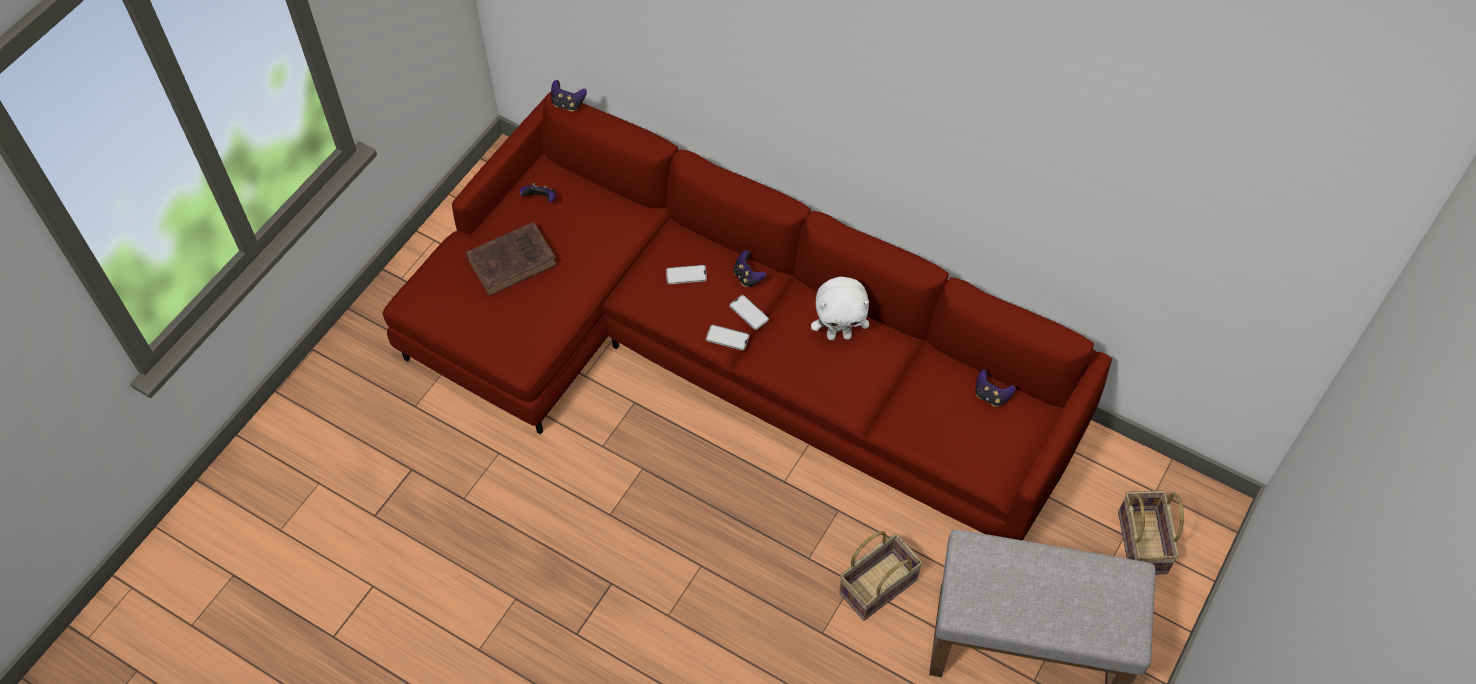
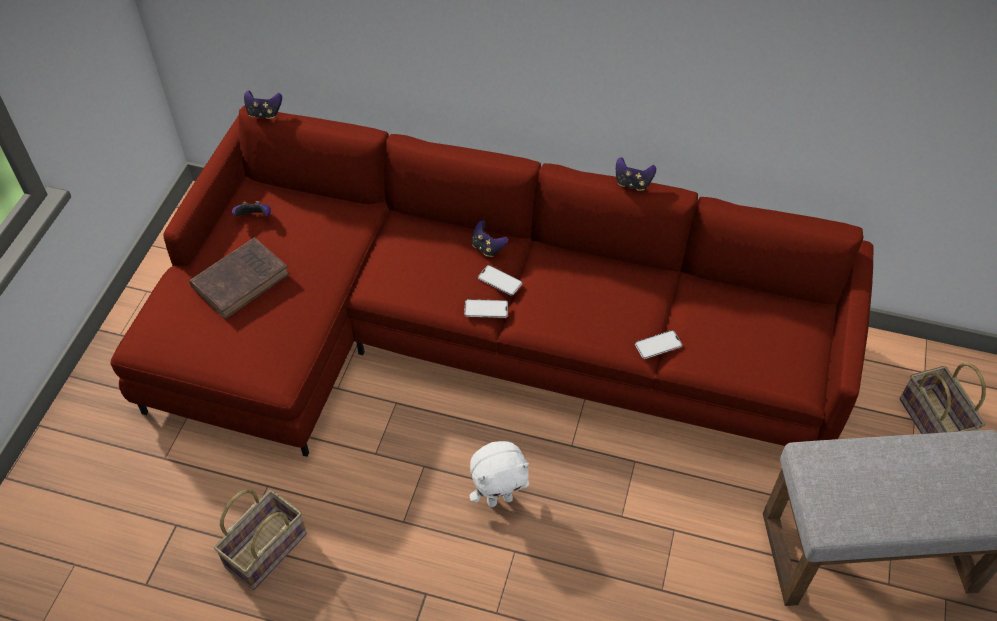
camera: 15 degrees left, 5 degrees down
(686, 275) = (425, 258): phone -> phone (658, 345)
(839, 335) = (597, 282): white plush toy -> white plush toy (499, 498)
(878, 584) = (700, 525): basket -> basket (266, 547)
(991, 396) = (765, 307): game controller -> game controller (632, 183)

